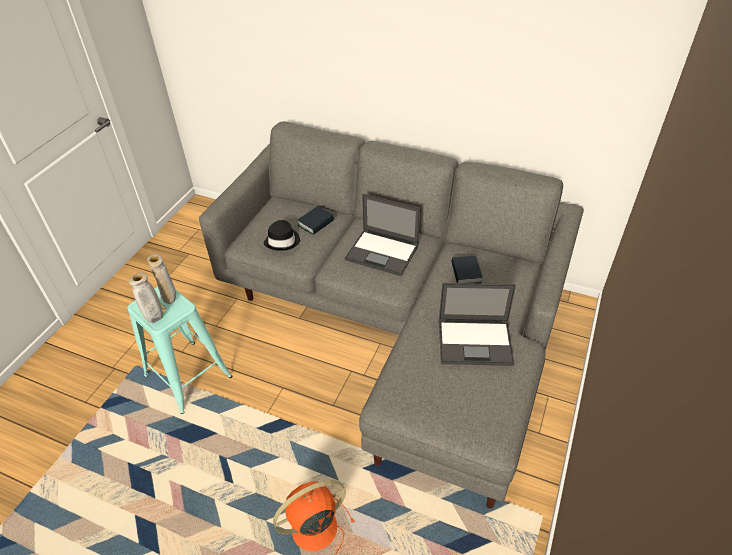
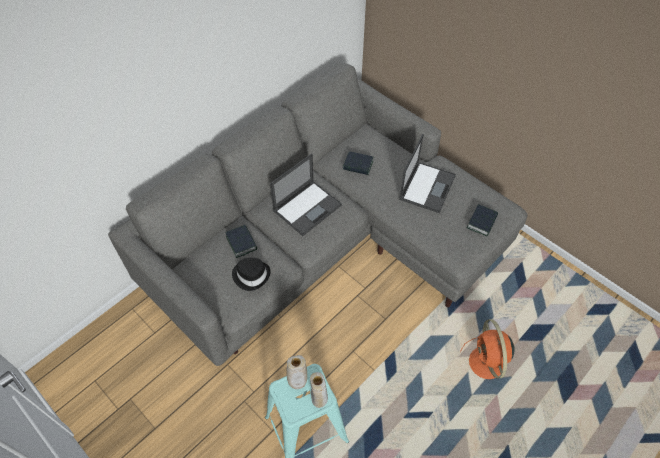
camera: 70 degrees left, 10 degrees up
(453, 412) = (482, 222): none -> book

